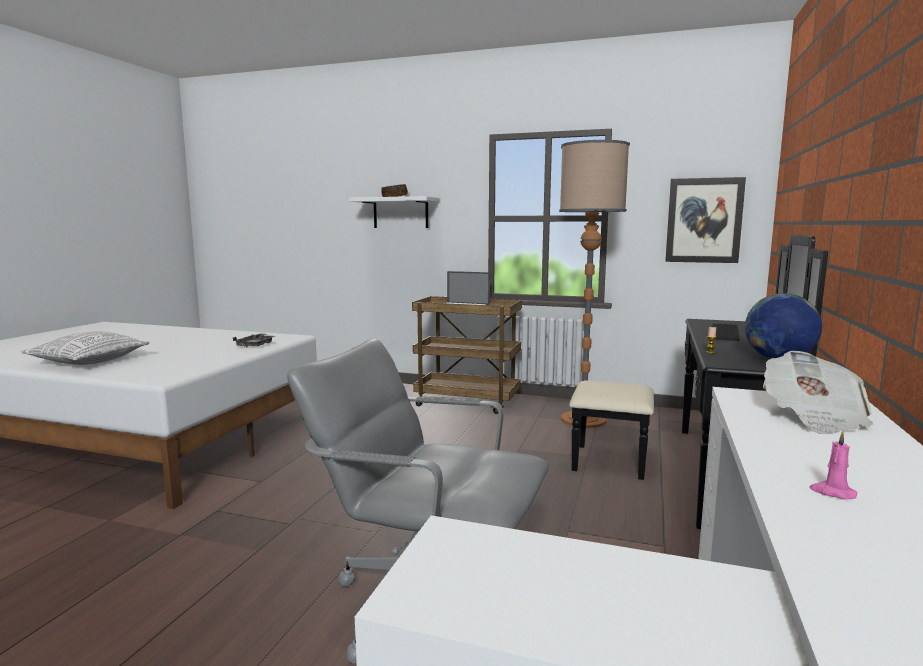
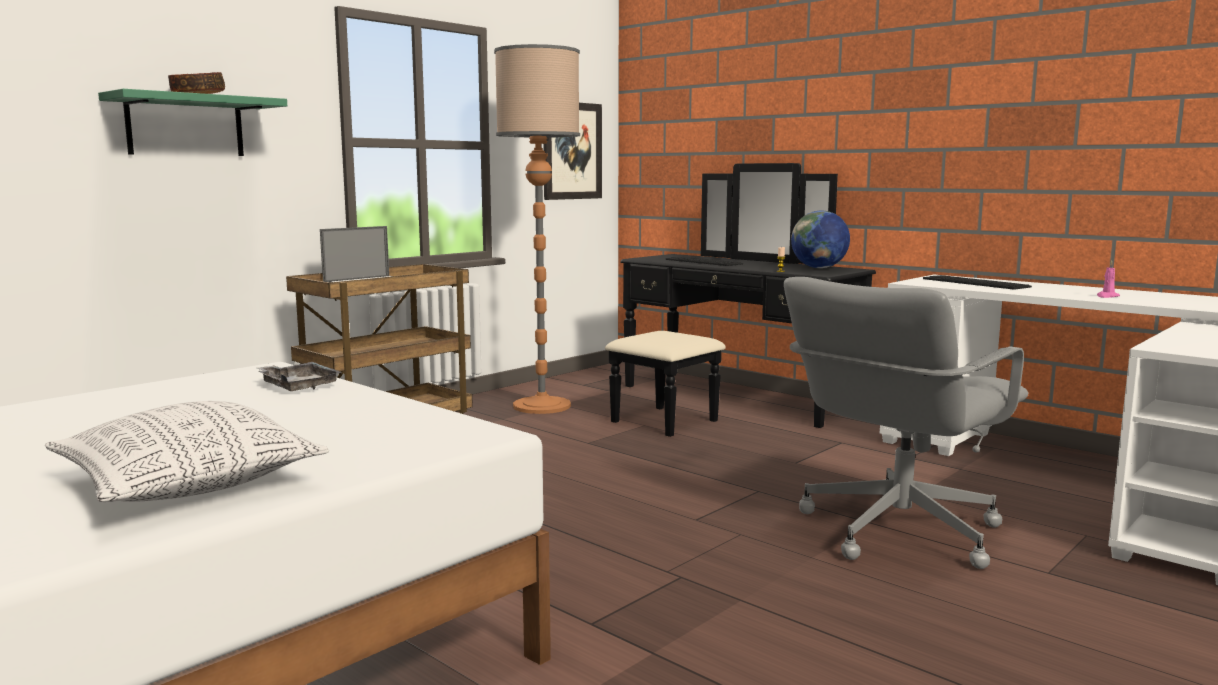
camera: 65 degrees left, 0 degrees up
(400, 213) = (185, 126): white shelf -> green shelf
(813, 417) = (975, 283): newspaper -> keyboard

